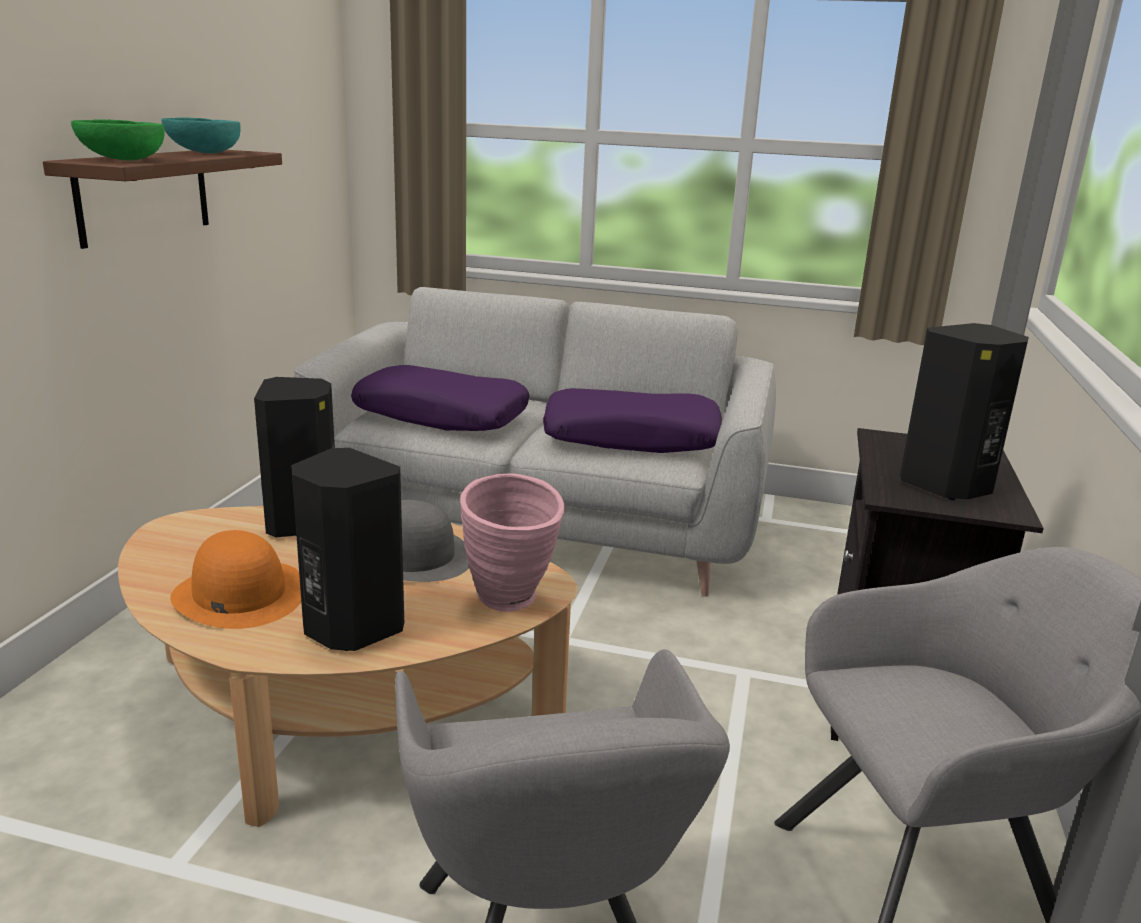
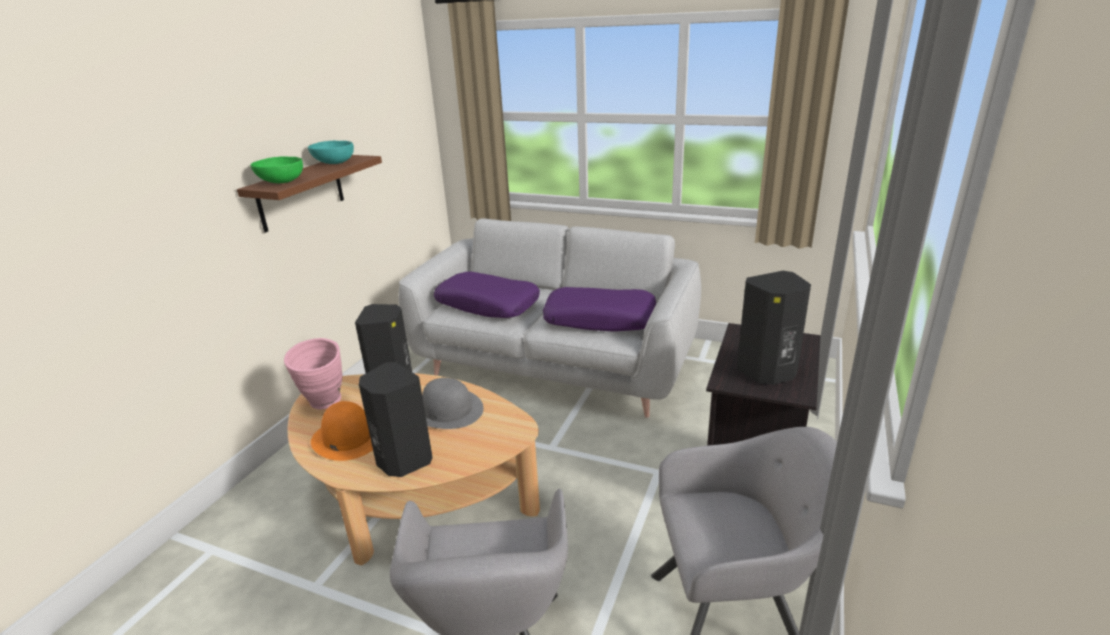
camera: 10 degrees right, 5 degrees up
(511, 604) = (496, 444): pink vase -> pink vase (325, 405)

